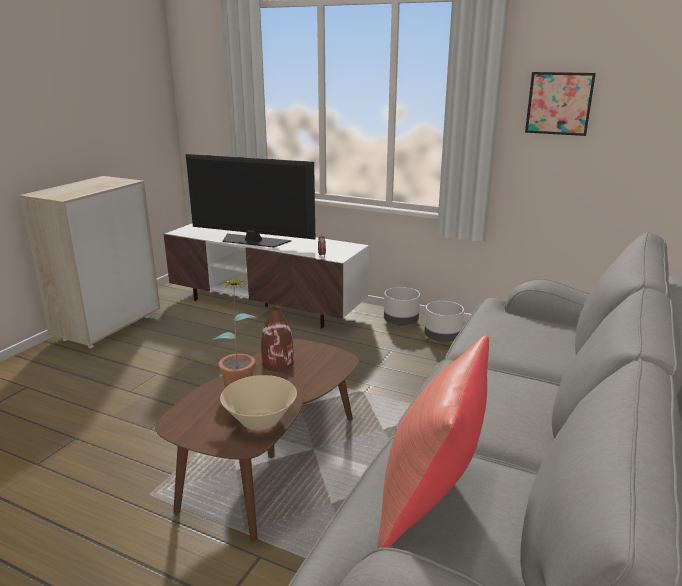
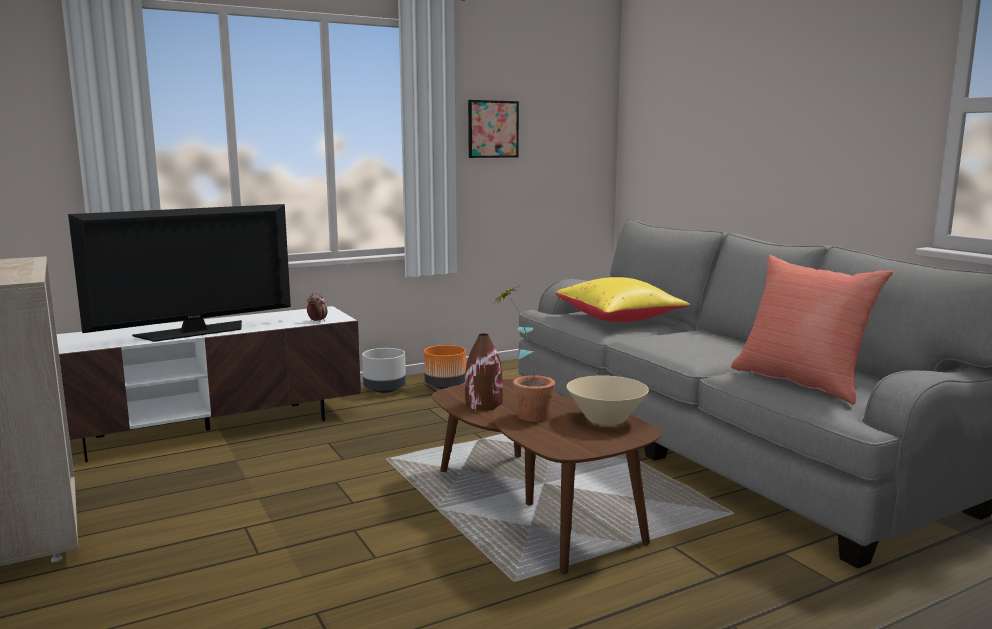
camera: 55 degrees left, 10 degrees down
(442, 338) = (445, 386): grey planter -> orange planter
(524, 341) = (619, 319): none -> yellow pillow

